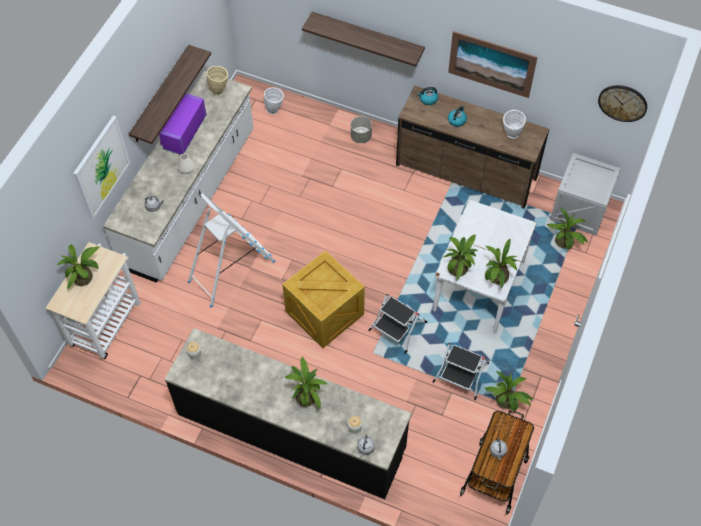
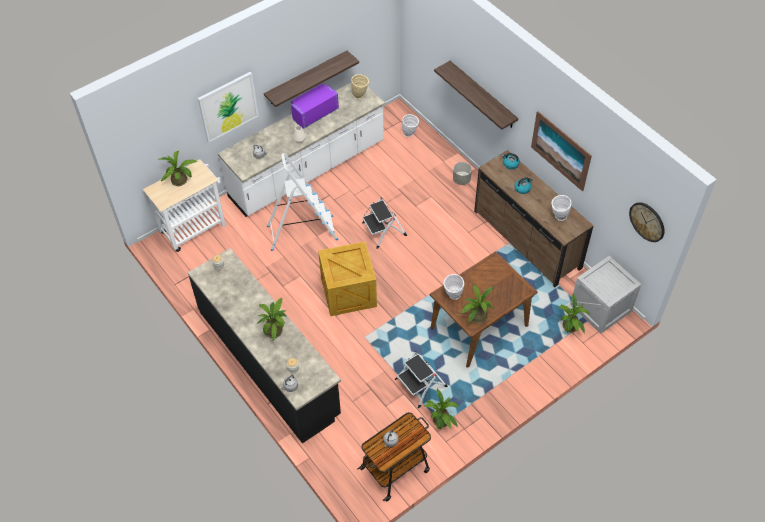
camera: 30 degrees right, 5 degrees down
(398, 327) = (395, 328): step ladder -> step ladder (384, 230)
(459, 267) = (452, 296): potted plant -> white vase
(479, 286) = (478, 327): white dining table -> brown dining table

